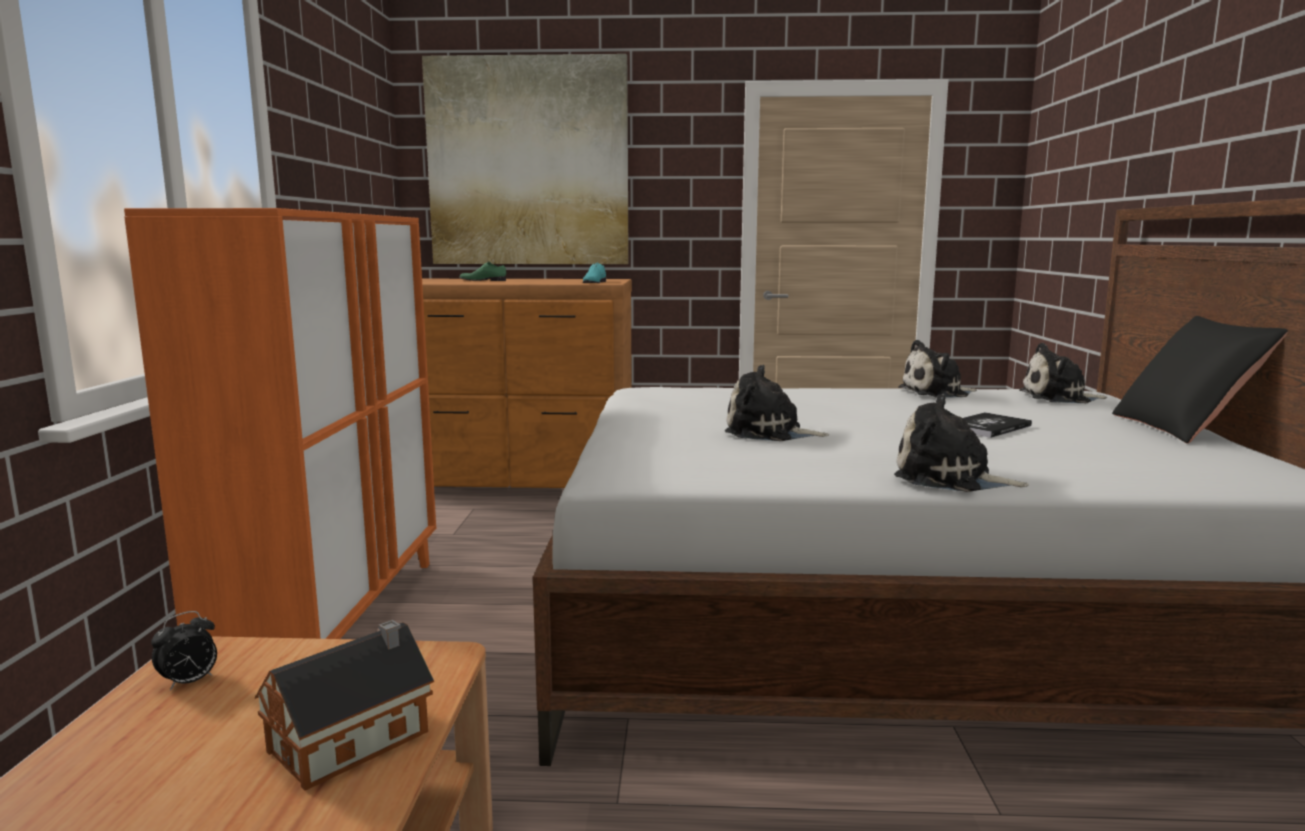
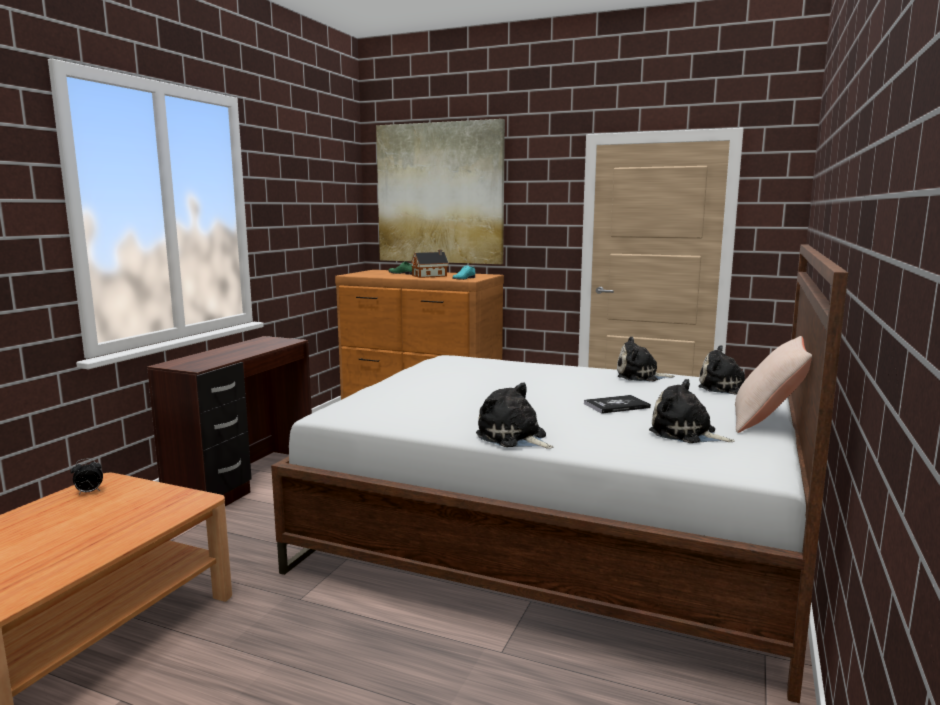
camera: 20 degrees right, 0 degrees up
(336, 620) = (246, 480): orange cabinet -> brown desk
(356, 739) = (125, 528): toy house -> toy house (431, 276)
(769, 433) = (465, 395): plush toy -> plush toy (686, 433)
(1184, 428) = (766, 421): black pillow -> beige pillow

